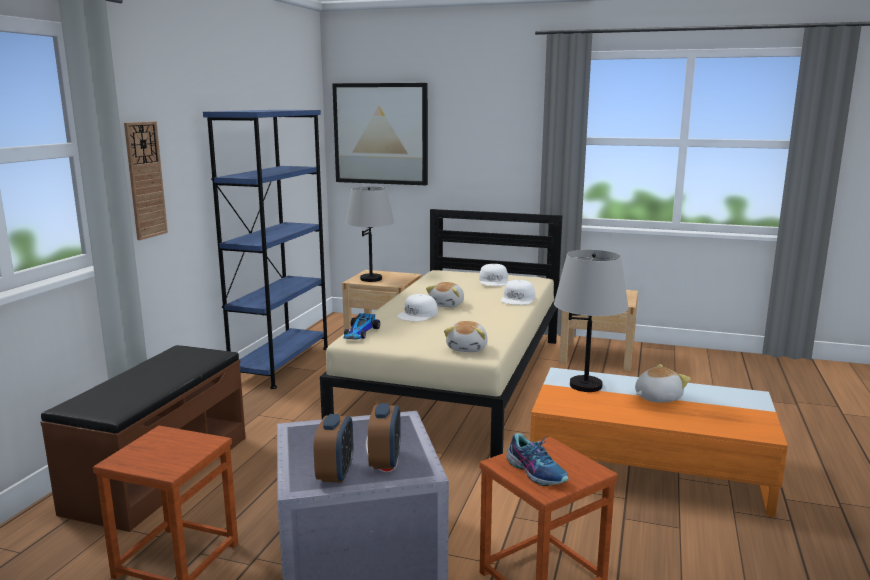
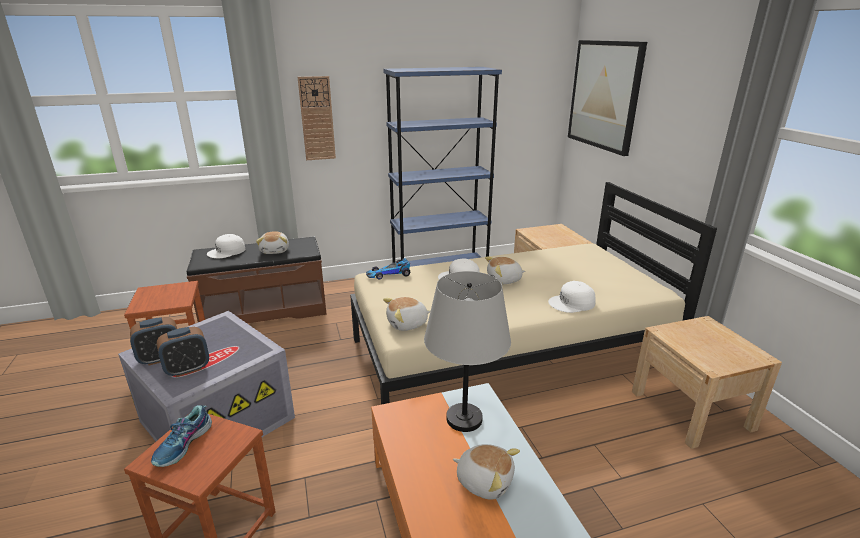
camera: 55 degrees right, 10 degrees up
(174, 368) = (275, 250): none -> plush toy
(371, 279) = (542, 233): grey table lamp -> none
(494, 281) = (602, 276): white cap -> white cap (227, 251)

